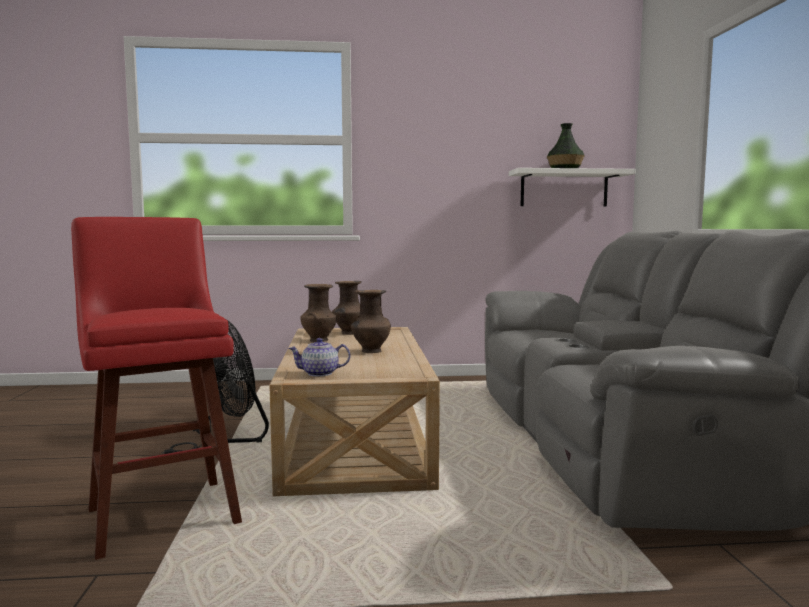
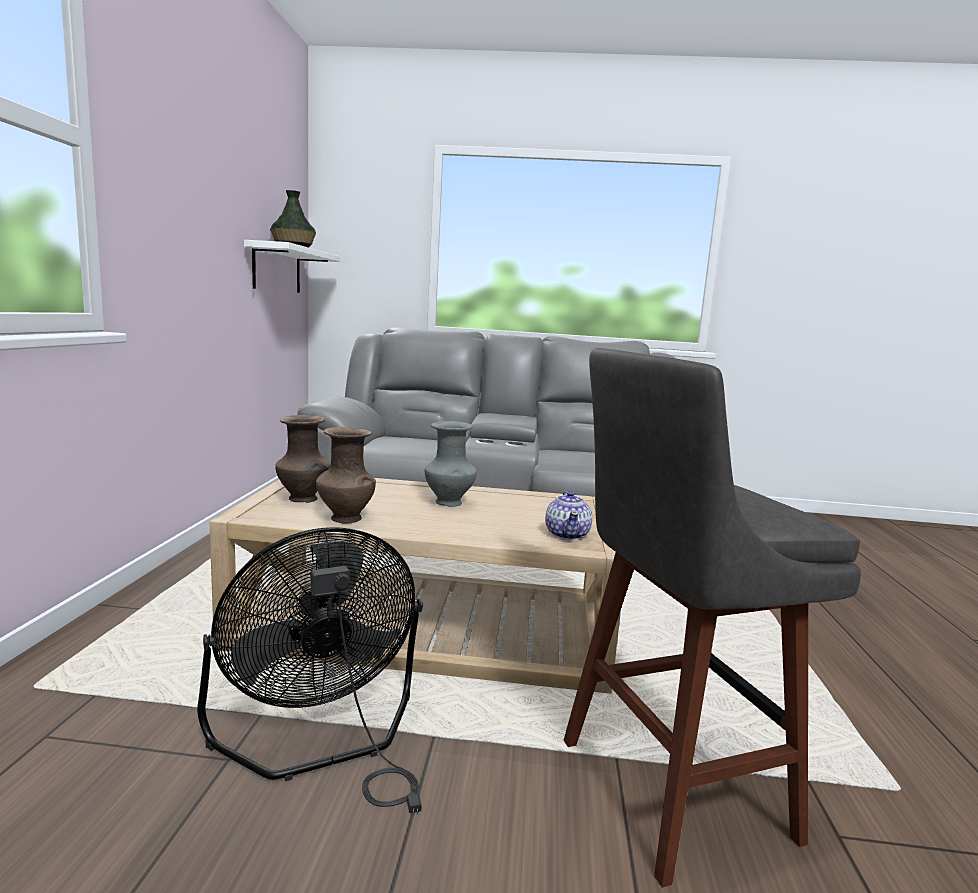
camera: 80 degrees left, 5 degrees up
(163, 513) = (664, 789): red stool -> grey stool
(370, 351) = (449, 503): brown vase -> grey vase

